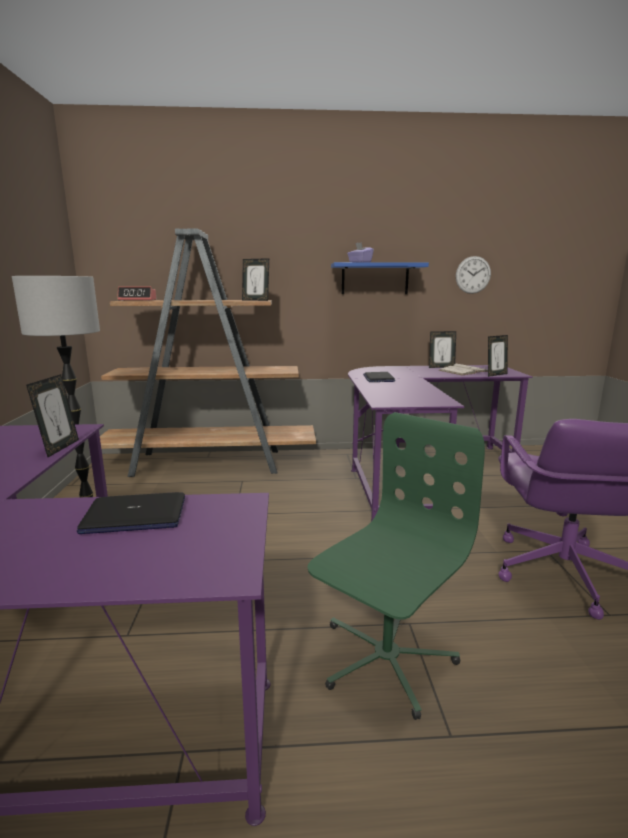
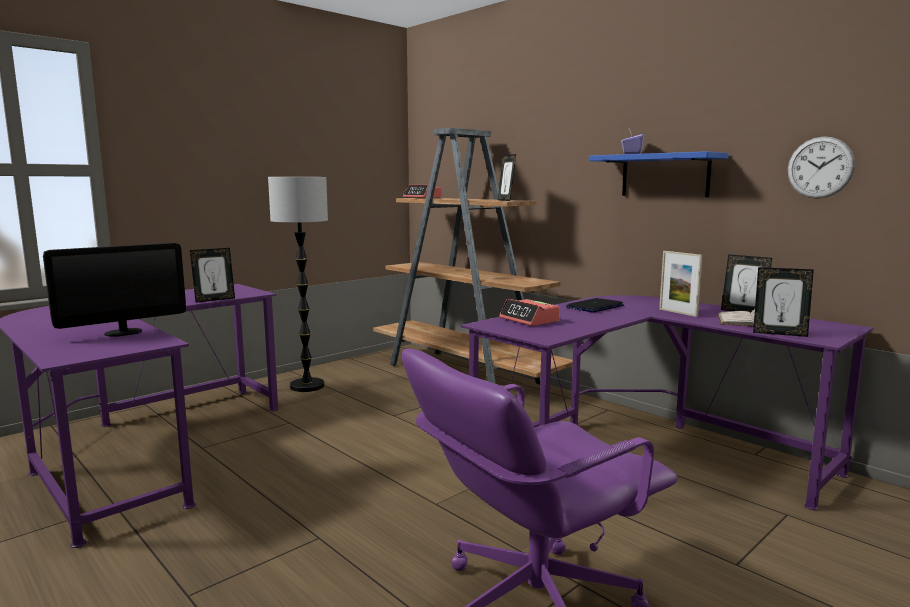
camera: 50 degrees right, 5 degrees down
(134, 516) = (123, 332): laptop -> monitor
(385, 658) = (258, 541): green office chair -> none
(389, 394) = (529, 320): none -> alarm clock
(423, 373) = (678, 312): none -> picture frame

